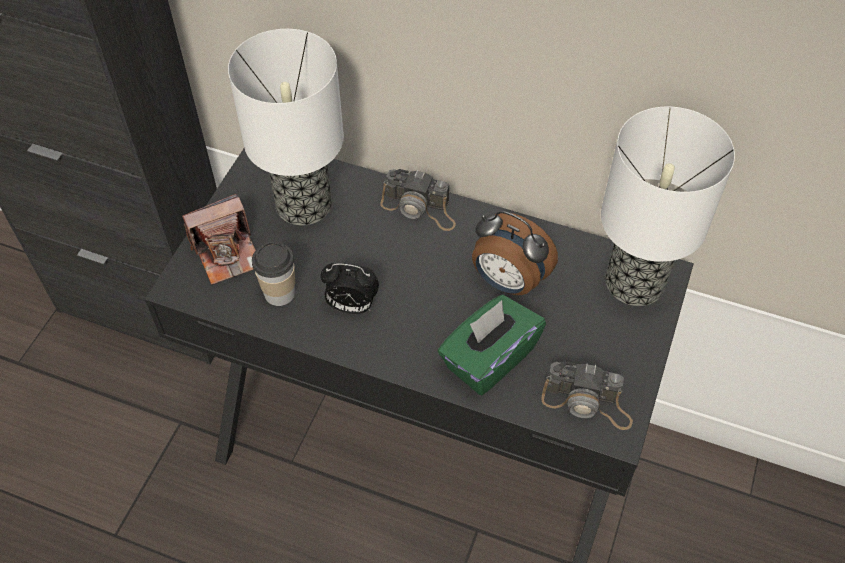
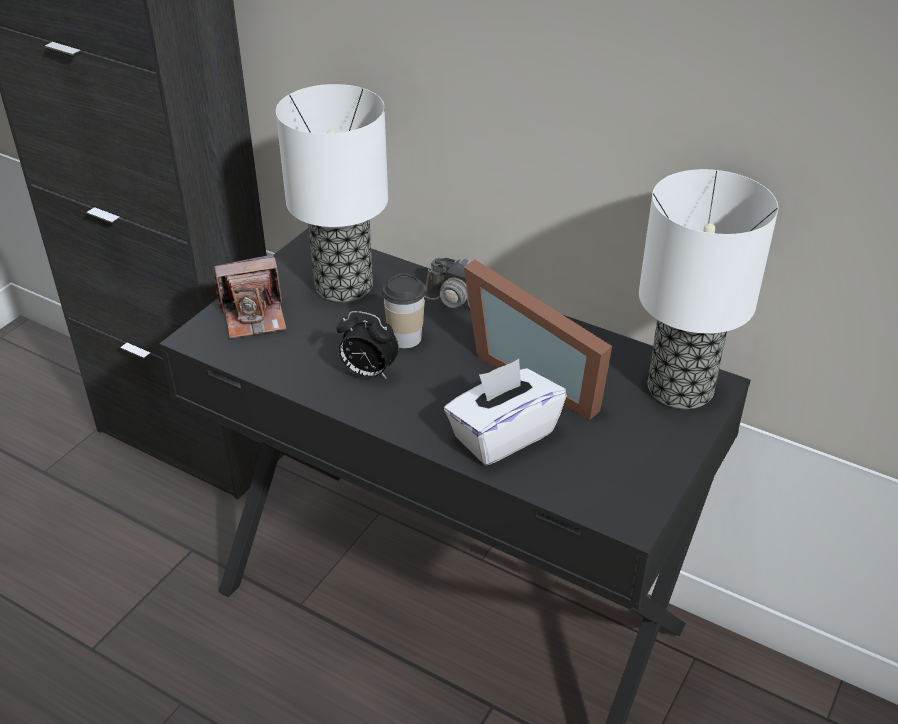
camera: 10 degrees right, 15 degrees down
(279, 293) = (297, 354): cup -> cup (405, 338)
(488, 358) = (502, 435): green tissue box -> white tissue box
(507, 282) = (540, 372): alarm clock -> picture frame
(587, 403) = (603, 488): camera -> none

